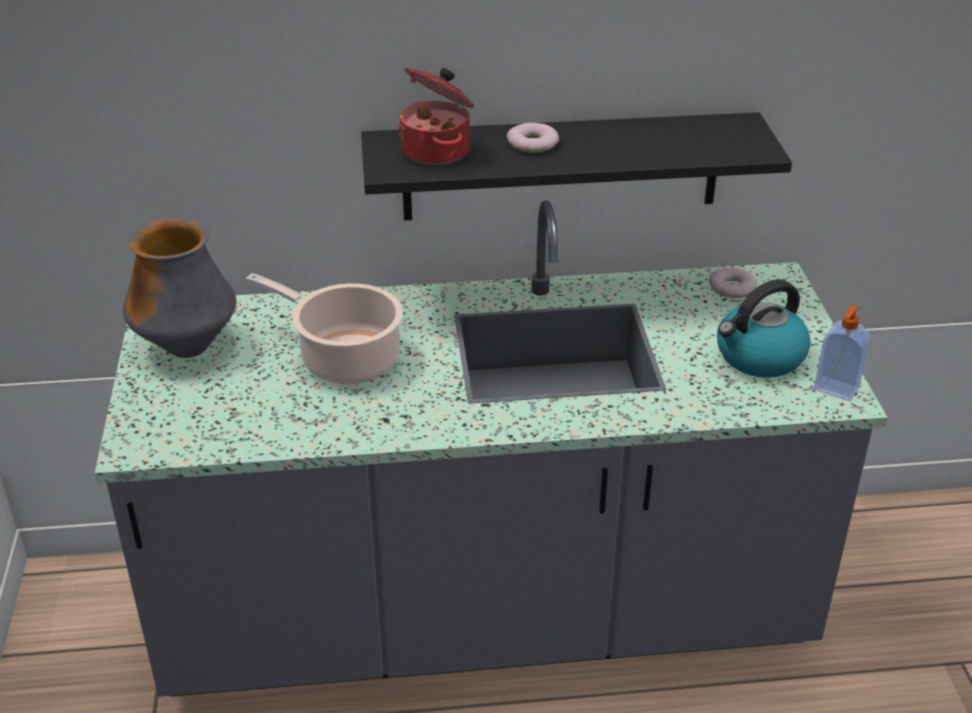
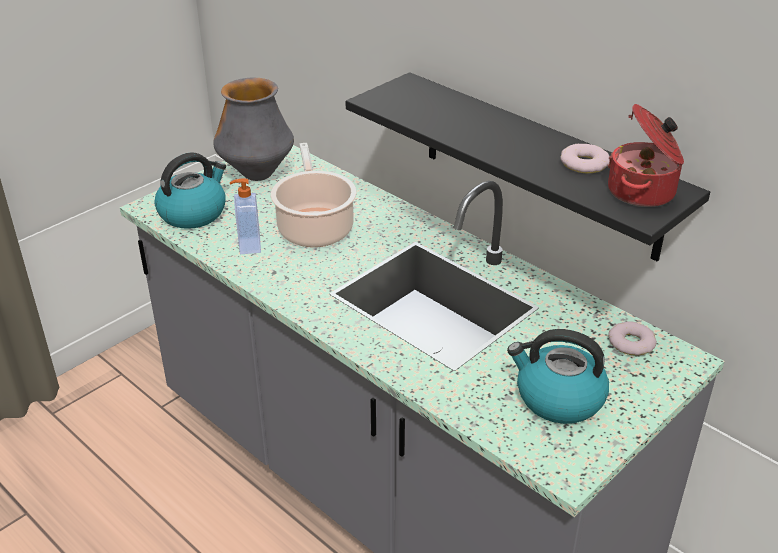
camera: 50 degrees right, 0 degrees up
(195, 424) = (193, 213): none -> kettle
(438, 151) = (424, 103): cooking pot -> cooking pot (643, 192)
(532, 143) = (489, 127): donut -> donut (584, 163)
(835, 389) = (572, 460): soap dispenser -> soap dispenser (248, 246)

